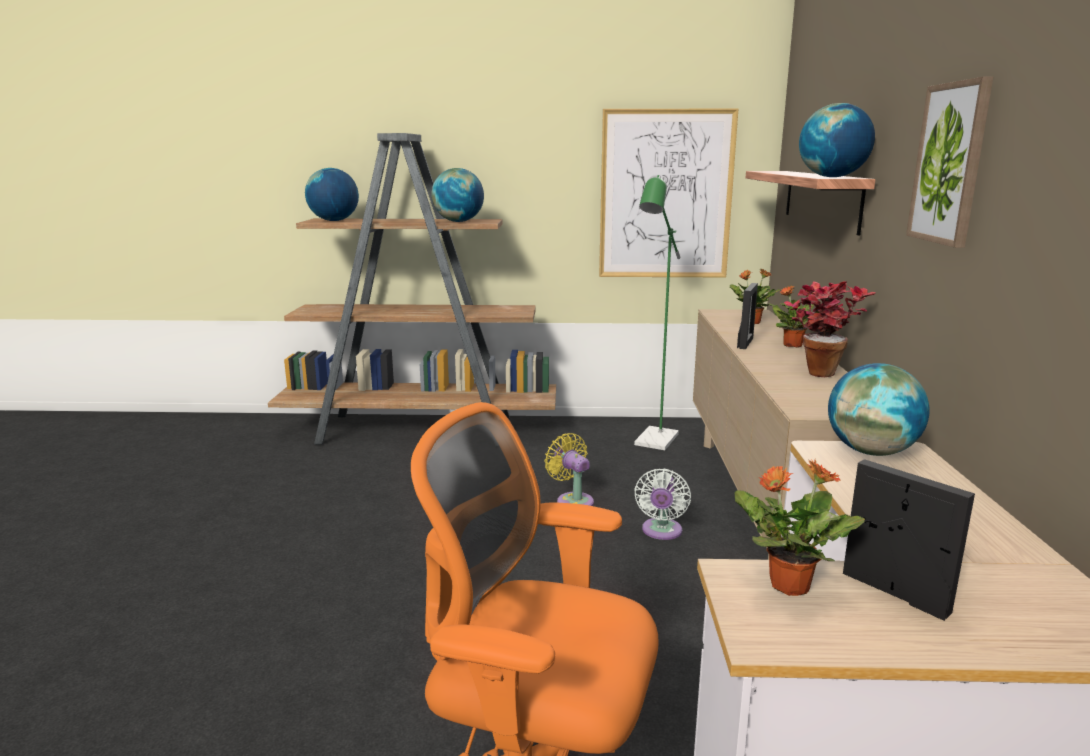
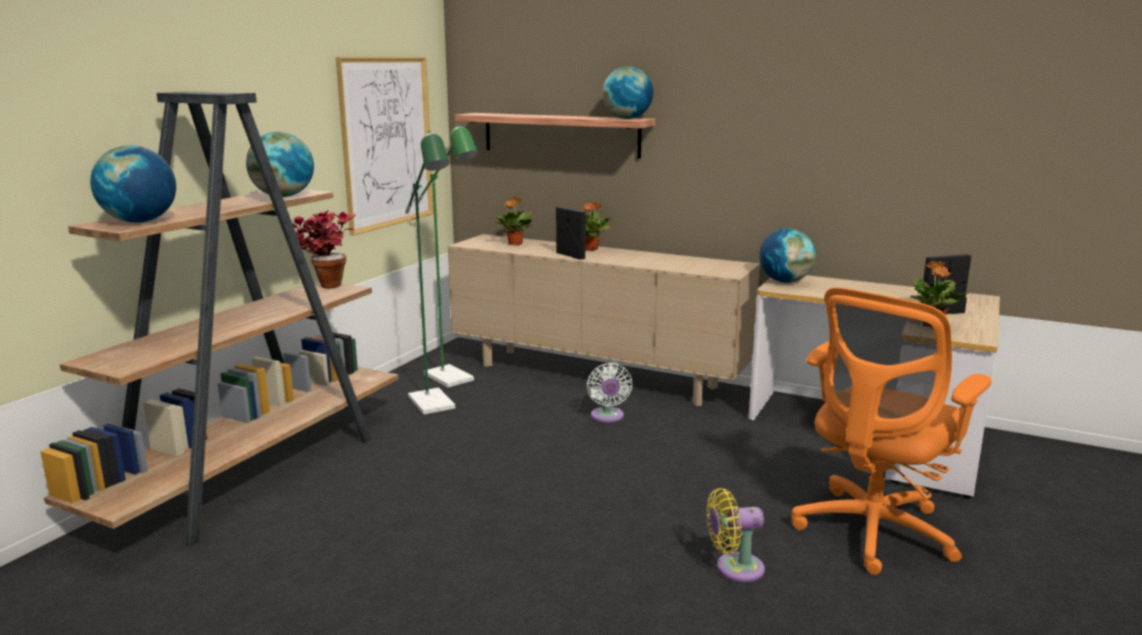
camera: 65 degrees left, 0 degrees up
(572, 500) = (523, 434): yellow fan -> yellow fan (734, 568)
(589, 451) = (435, 406): none -> green floor lamp
(661, 532) = (607, 417): white fan -> white fan turned 45 degrees clockwise
(818, 371) = (655, 257): potted plant -> potted plant (325, 285)
(950, 164) = (754, 109): picture -> none

